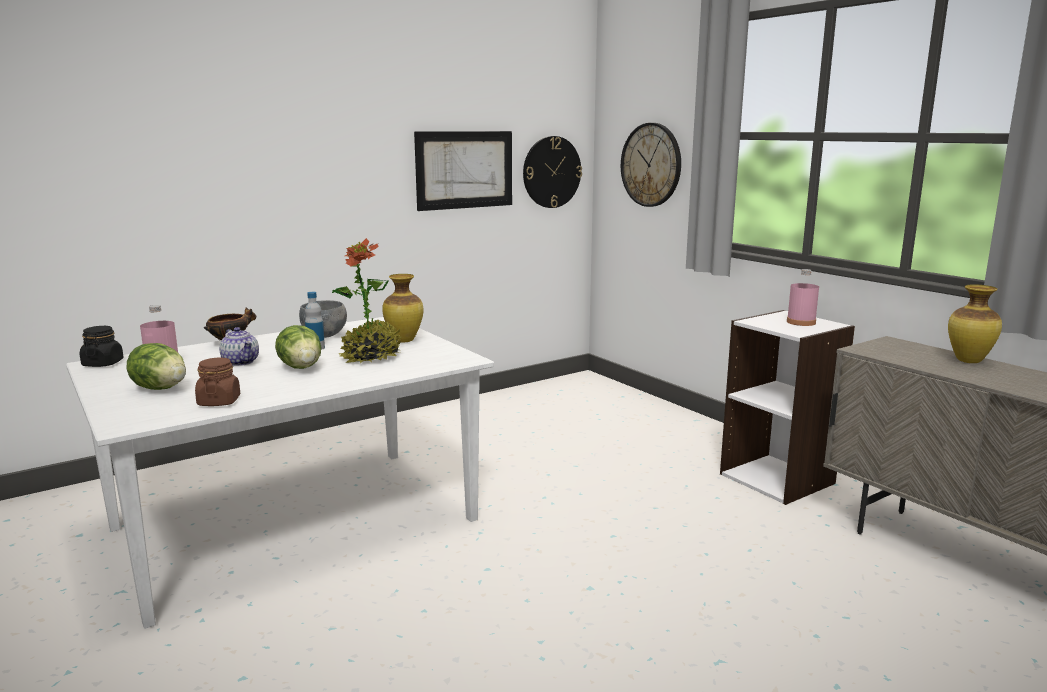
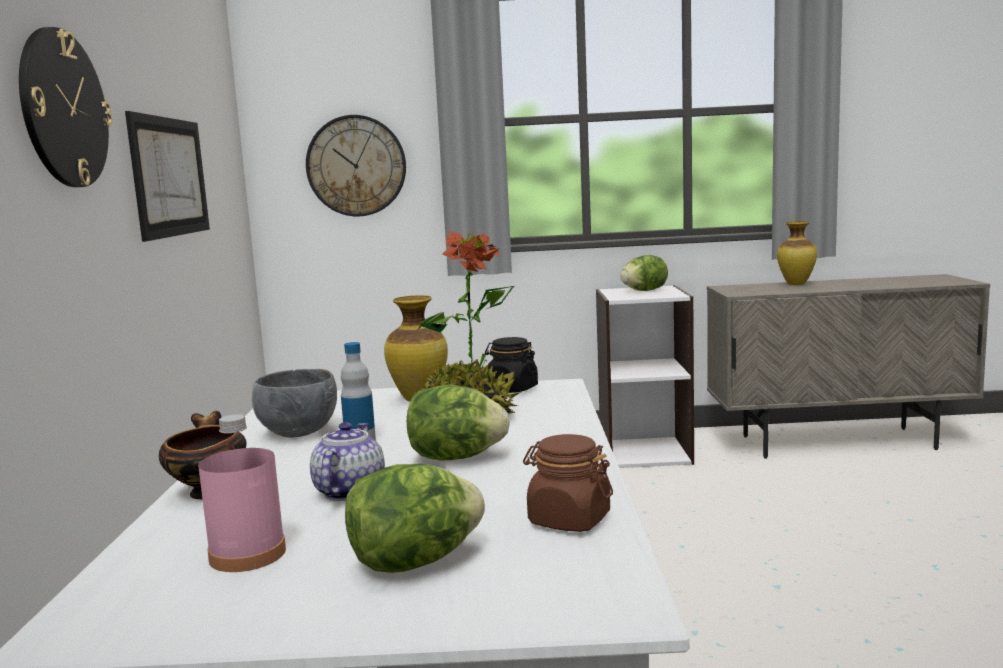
camera: 55 degrees left, 5 degrees down
(103, 363) = (96, 618): black jar -> black jar (511, 389)
(241, 362) = (348, 491): teapot -> teapot turned 75 degrees counterclockwise
(551, 172) = (225, 184): wall clock -> wall clock (64, 109)
(801, 322) = (644, 291): pink bottle -> lettuce

